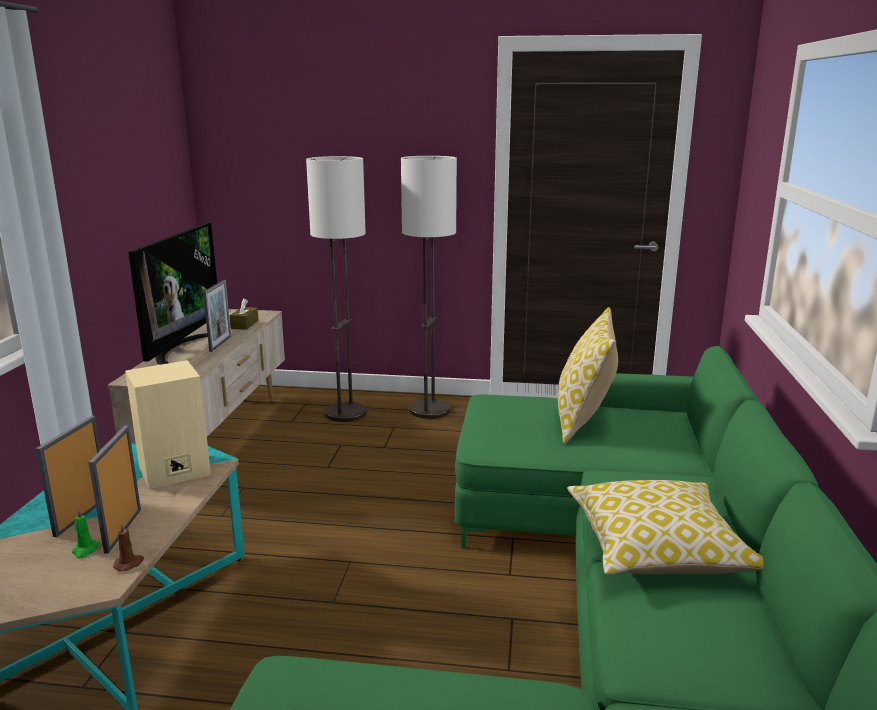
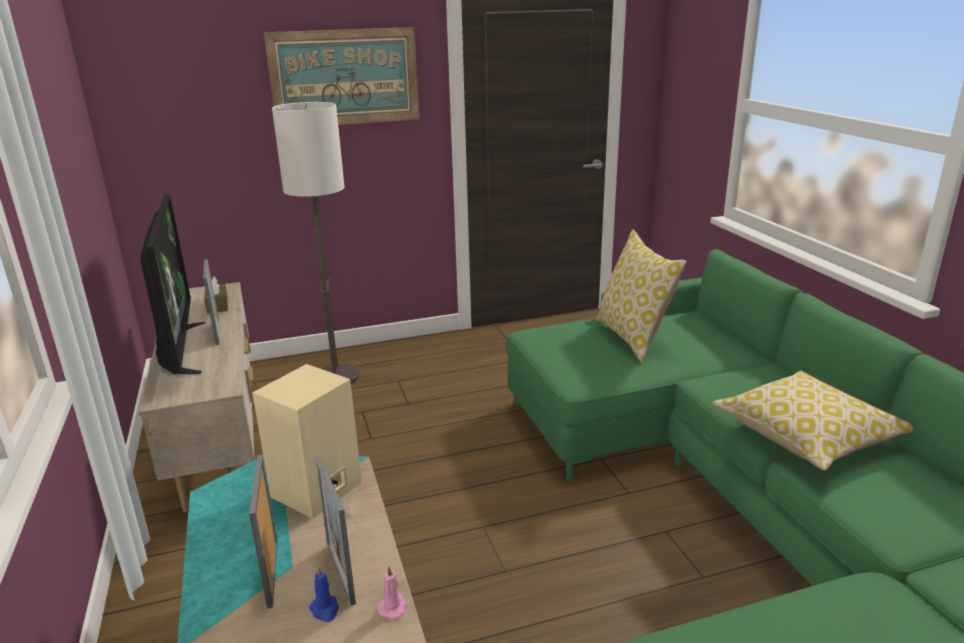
camera: 25 degrees left, 5 degrees up
(85, 550) = (325, 610): green candle -> blue candle
(129, 564) = (393, 607): brown candle -> pink candle
(395, 138) = (345, 77): none -> picture
(429, 410) = (416, 355): floor lamp -> none

